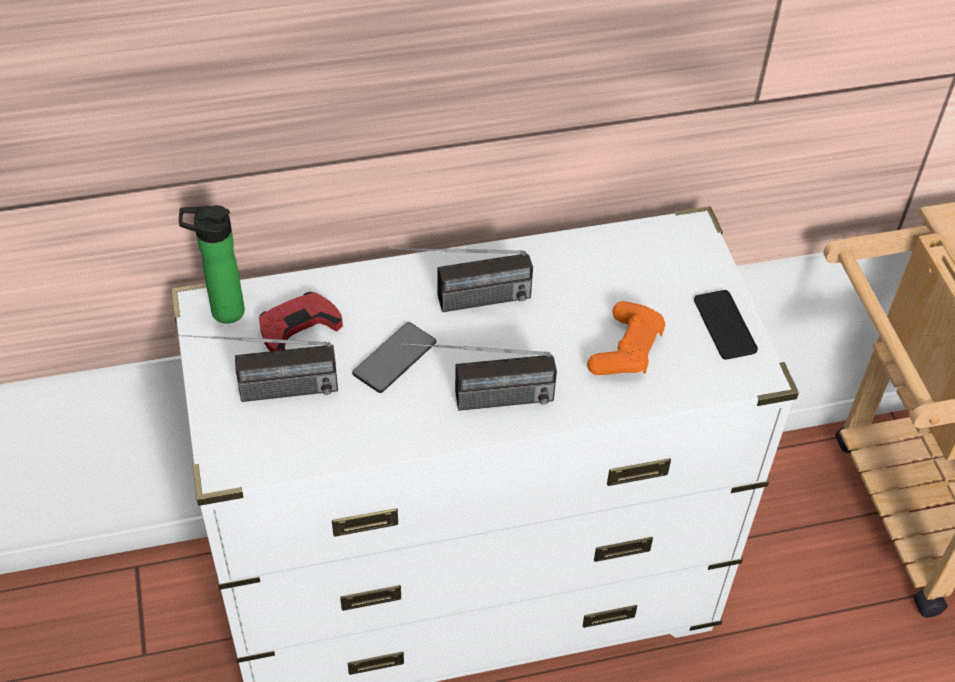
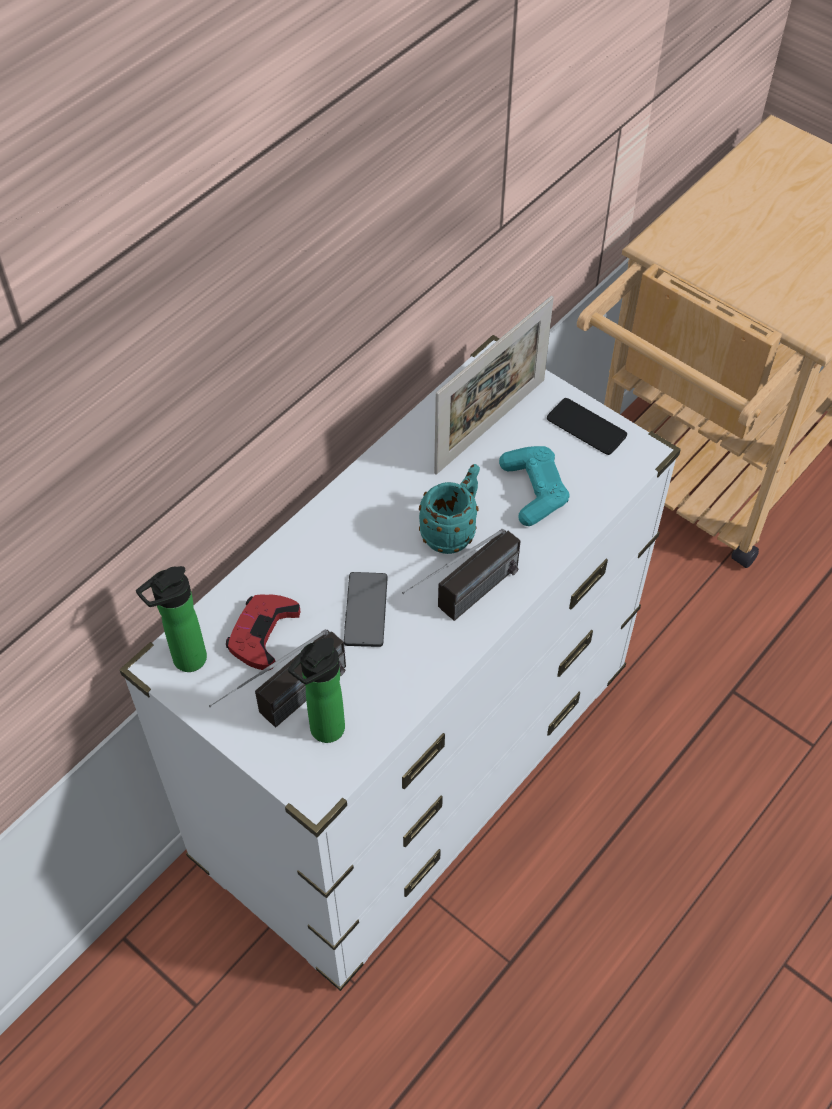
camera: 35 degrees left, 5 degrees up
(274, 428) = (323, 732): none -> bottle
(460, 303) = (375, 531): radio -> none
(526, 340) = (453, 530): none -> turquoise mug
(626, 350) = (534, 491): orange game controller -> turquoise game controller
(637, 276) = (490, 425): none -> picture frame

